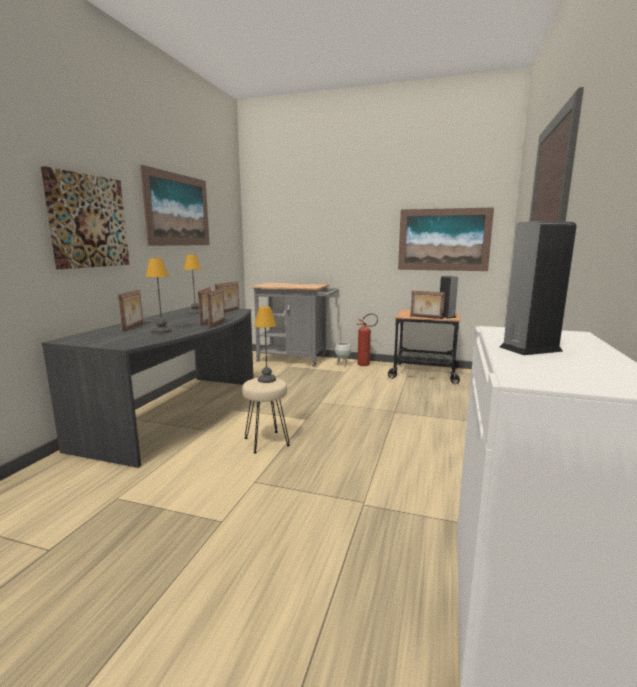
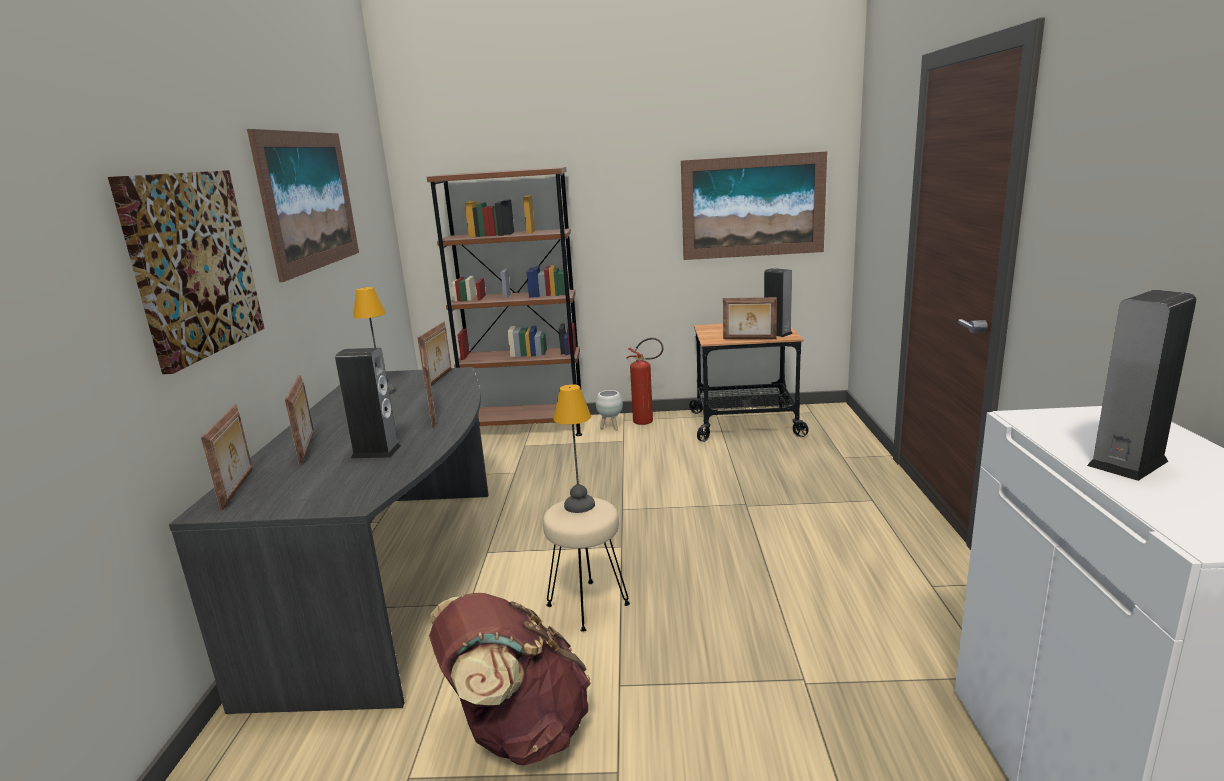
camera: 15 degrees left, 5 degrees up
(162, 331) = (376, 452): table lamp -> speaker
(185, 490) = (517, 731): none -> brown backpack
(218, 324) = (458, 416): picture frame -> picture frame (239, 488)
(296, 359) = (526, 429): grey cart -> brown bookcase

